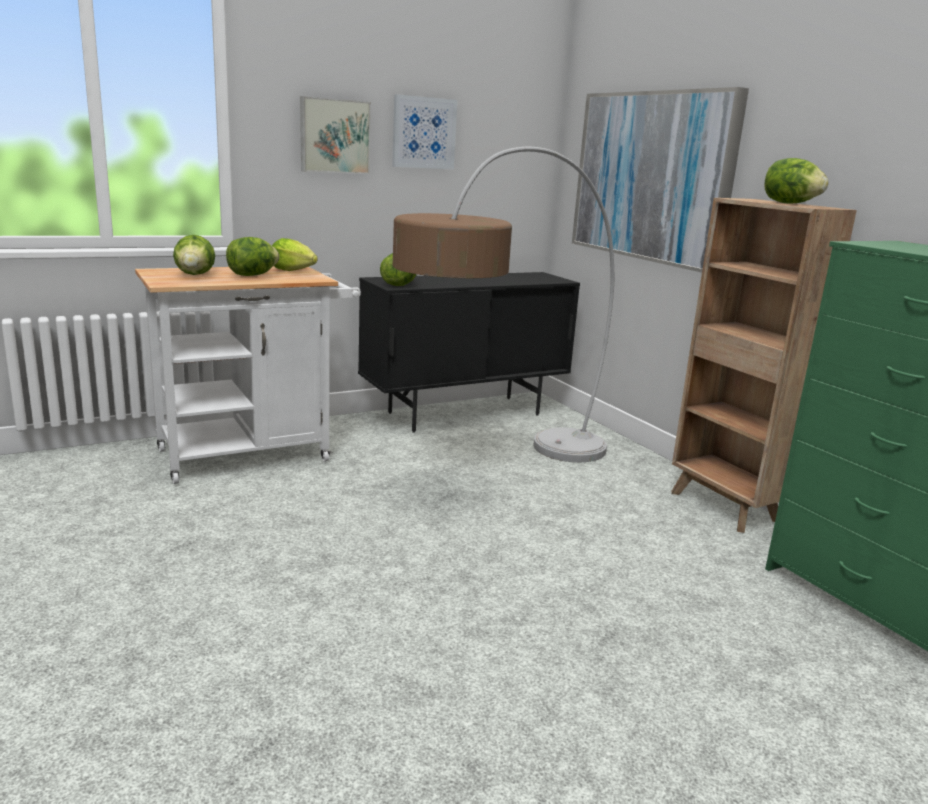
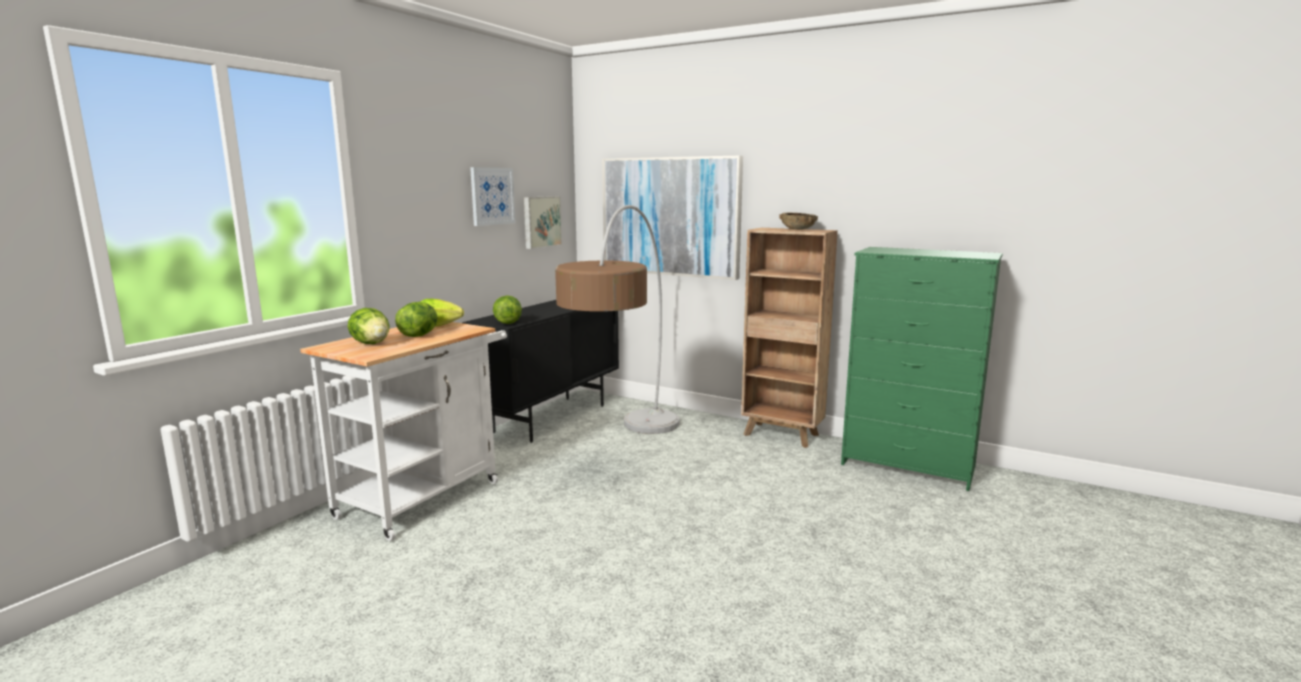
camera: 30 degrees left, 5 degrees down
(334, 136) = (432, 205): picture -> picture (541, 221)
(790, 203) = (797, 229): lettuce -> brown bowl

